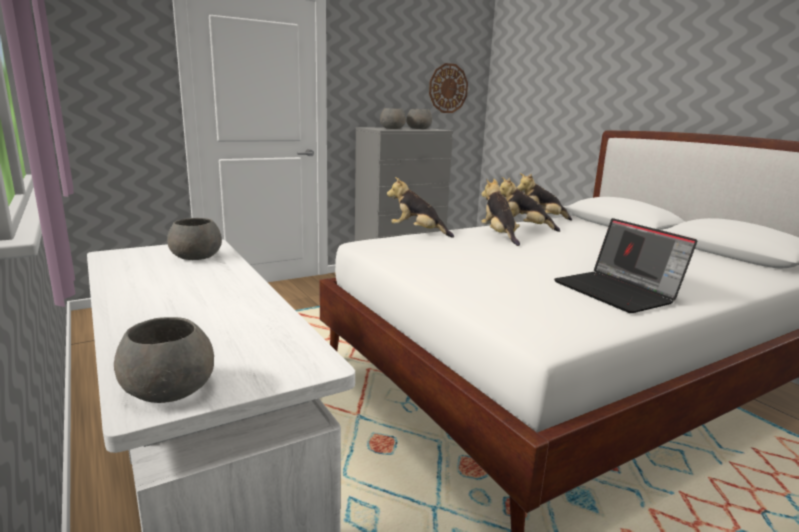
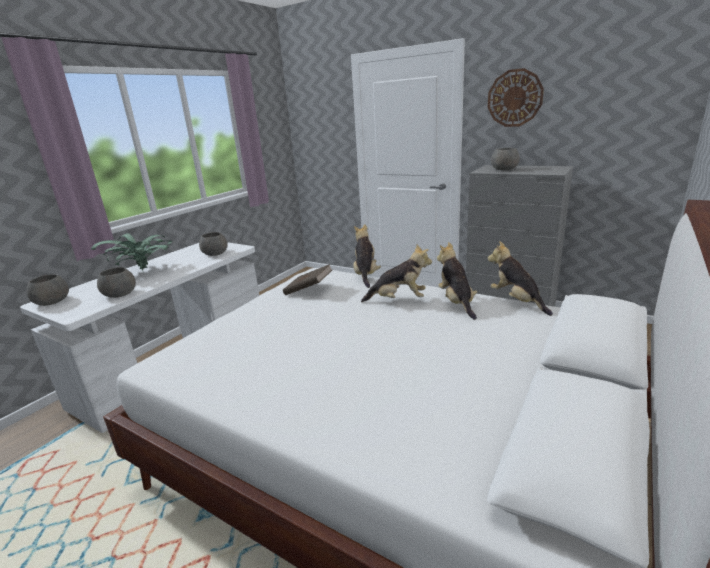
camera: 65 degrees right, 5 degrees up
(162, 302) = (144, 271): none -> potted plant
(419, 128) = (538, 170): grey bowl -> grey bowl (120, 294)
(424, 252) = (309, 290): none -> brown book
(448, 88) = (621, 117): wall clock -> wall clock (514, 98)
(499, 236) = (398, 300): plush toy -> plush toy turned 45 degrees clockwise
(618, 292) = (271, 379): laptop -> none

